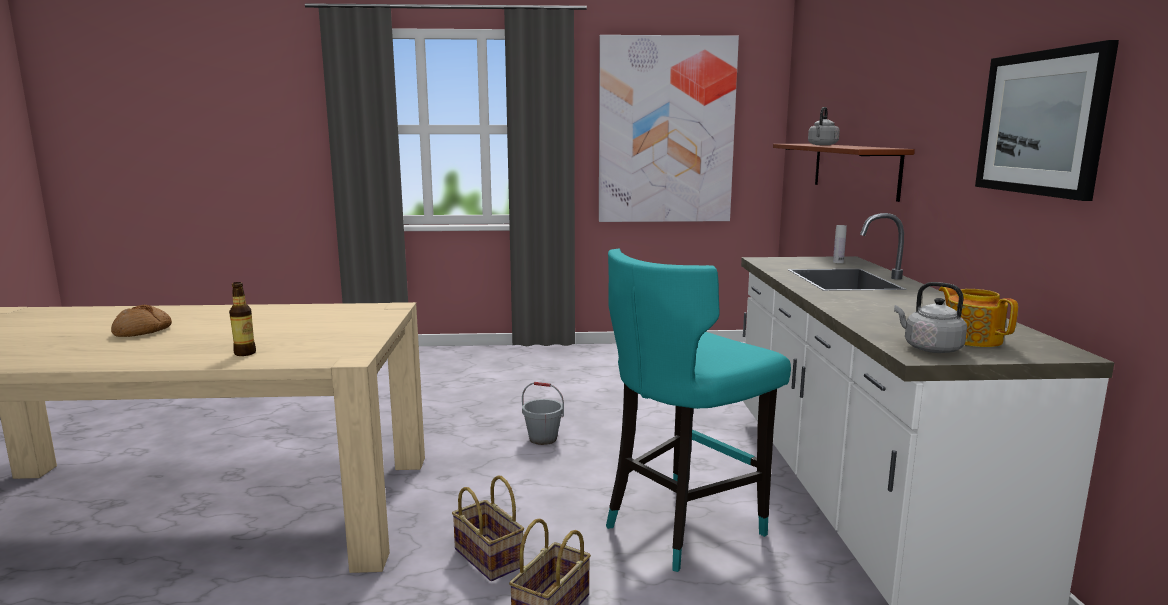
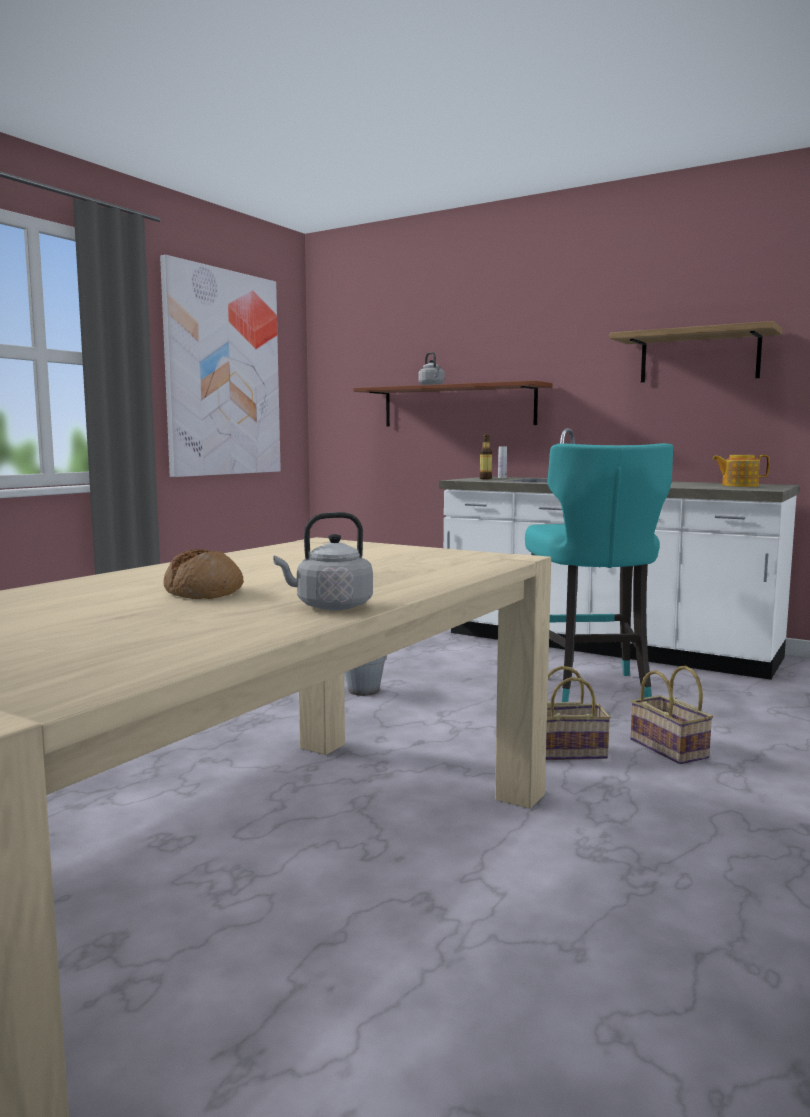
camera: 55 degrees left, 5 degrees down
(245, 353) = (428, 573): bottle -> bottle (485, 479)
(929, 348) = (752, 488): grey kettle -> grey kettle (330, 606)
(1041, 123) = (699, 357): picture -> shelf

